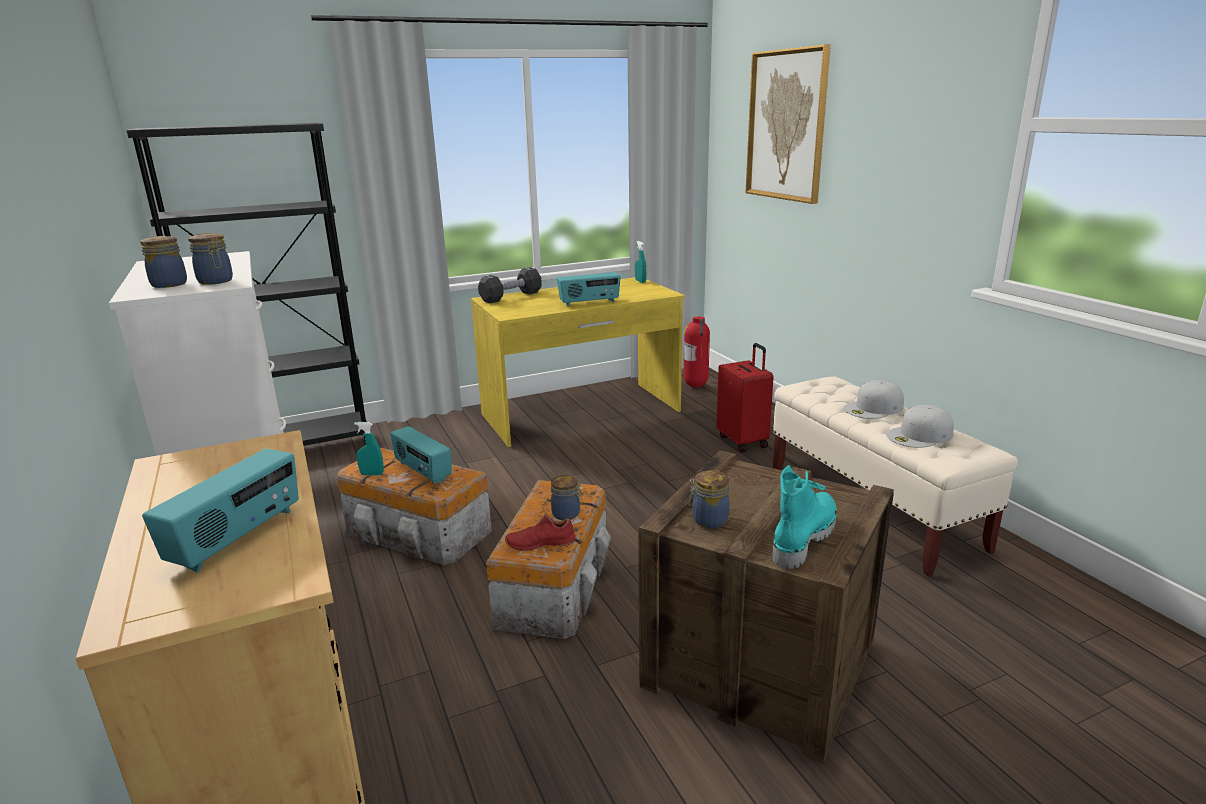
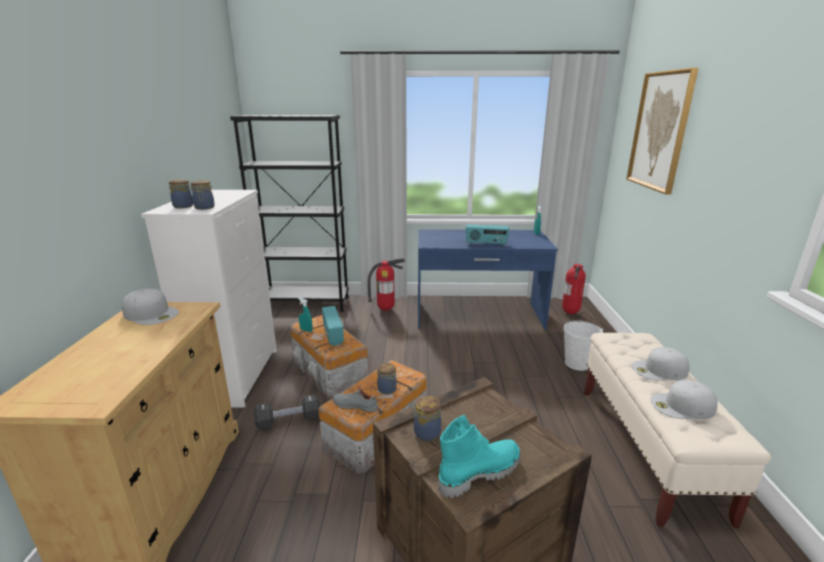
camera: 25 degrees right, 0 degrees up
(200, 466) = (151, 313): none -> white cap
(238, 538) = (111, 365): radio -> none
(439, 433) = (386, 309): none -> fire extinguisher
(511, 297) = (442, 232): black dumbbell -> black dumbbell (289, 421)
(540, 543) = (356, 405): red shoe -> grey shoe
(581, 413) = (478, 315): yellow desk -> blue desk
(743, 441) = (577, 363): red suitcase -> white bucket

